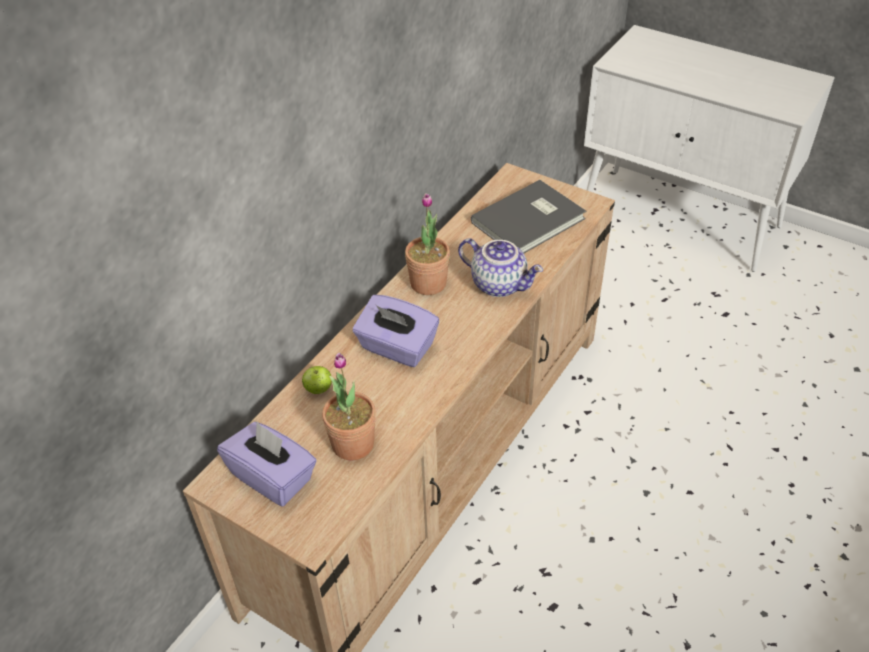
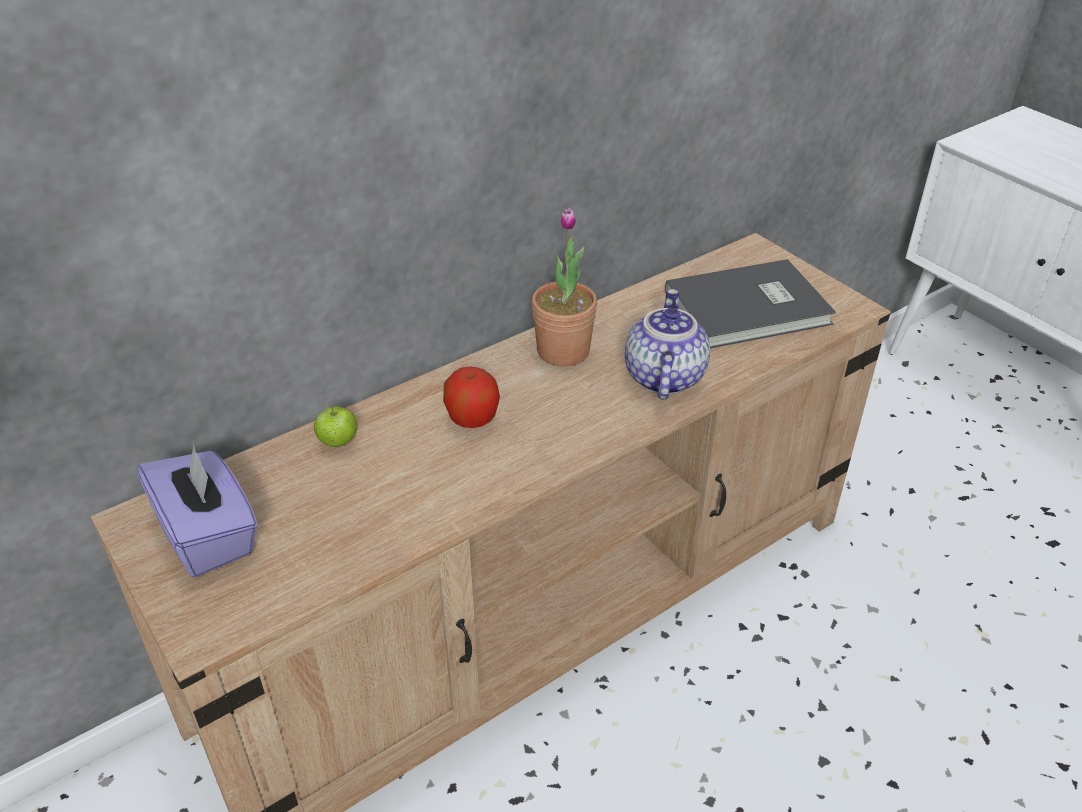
camera: 20 degrees right, 5 degrees down
(353, 444) = (338, 525): potted plant -> none
(396, 348) = (472, 419): purple tissue box -> apple
(500, 284) = (662, 377): teapot -> teapot turned 135 degrees counterclockwise

